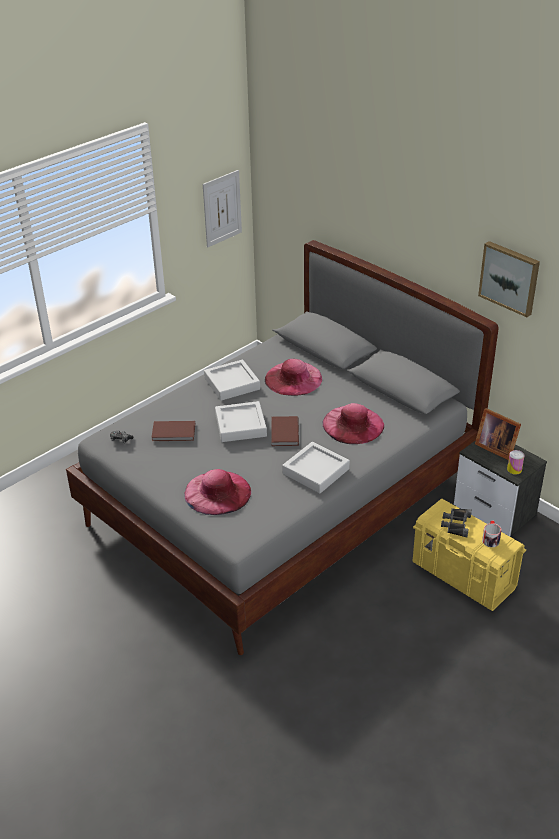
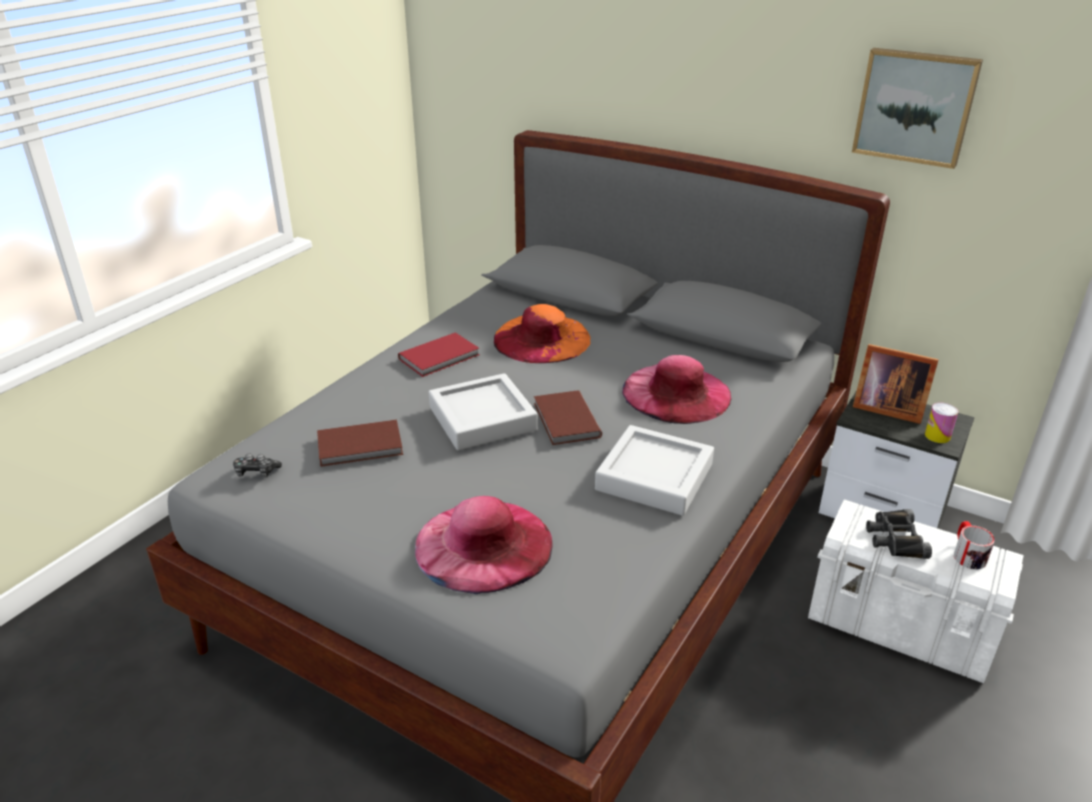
camera: 15 degrees left, 5 degrees down
(222, 208) = (370, 98): picture -> none
(232, 384) = (441, 357): grey tray -> red book
(293, 378) = (542, 338): pink hat -> orange hat
(464, 576) = (900, 628): yellow storage box -> white storage box

